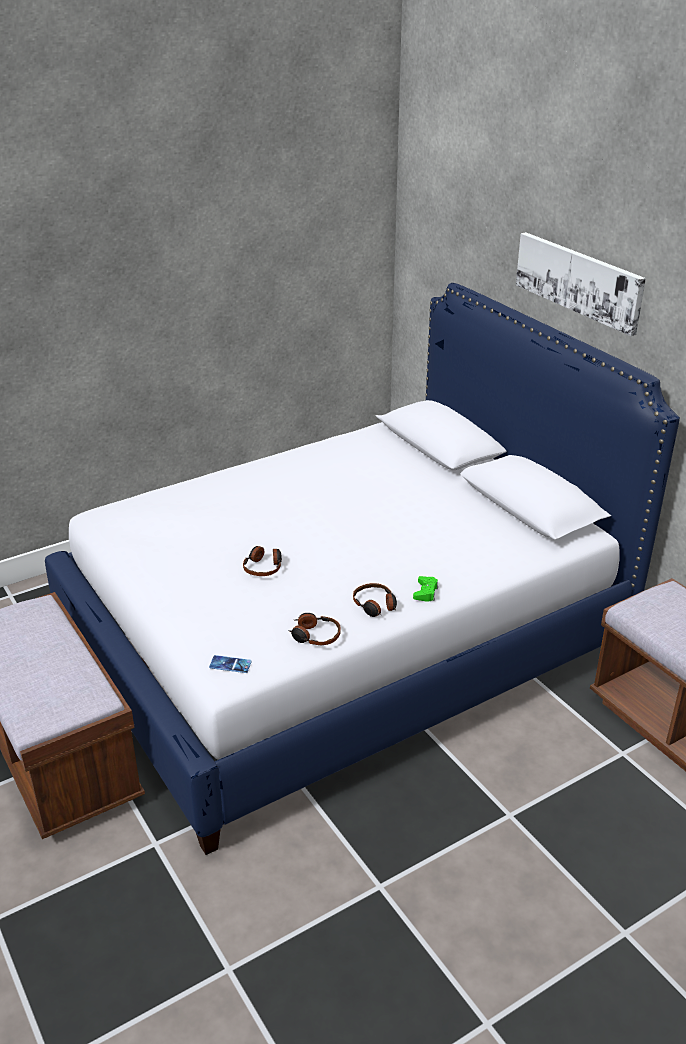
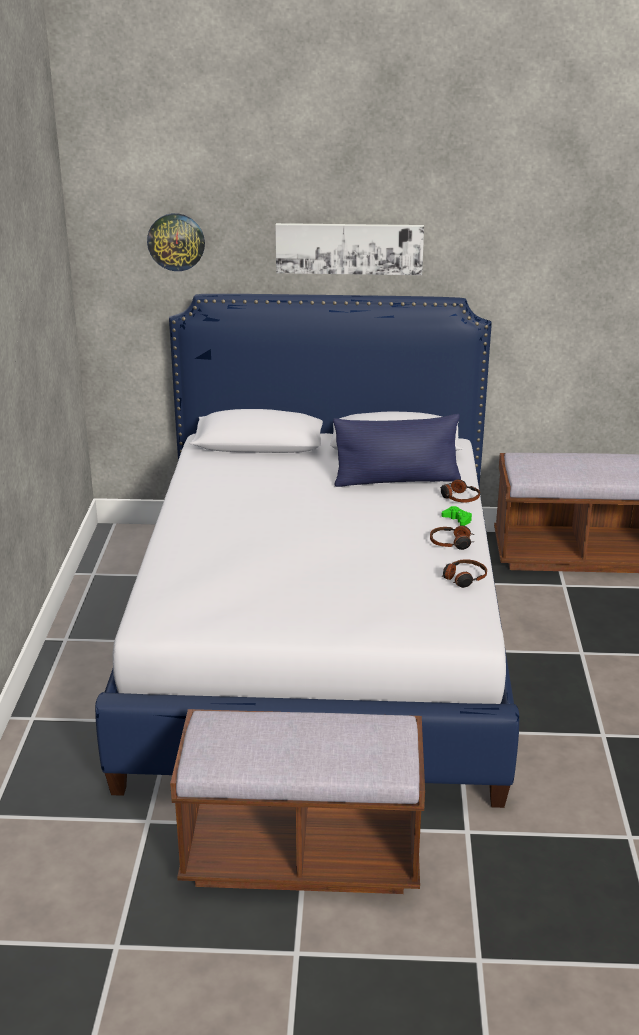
camera: 55 degrees left, 5 degrees down
(230, 664) = (463, 624): phone -> none
(263, 567) = (343, 569): headphones -> headphones (459, 498)
(457, 226) = (176, 242): none -> wall clock
(461, 532) = (396, 480): none -> blue pillow

